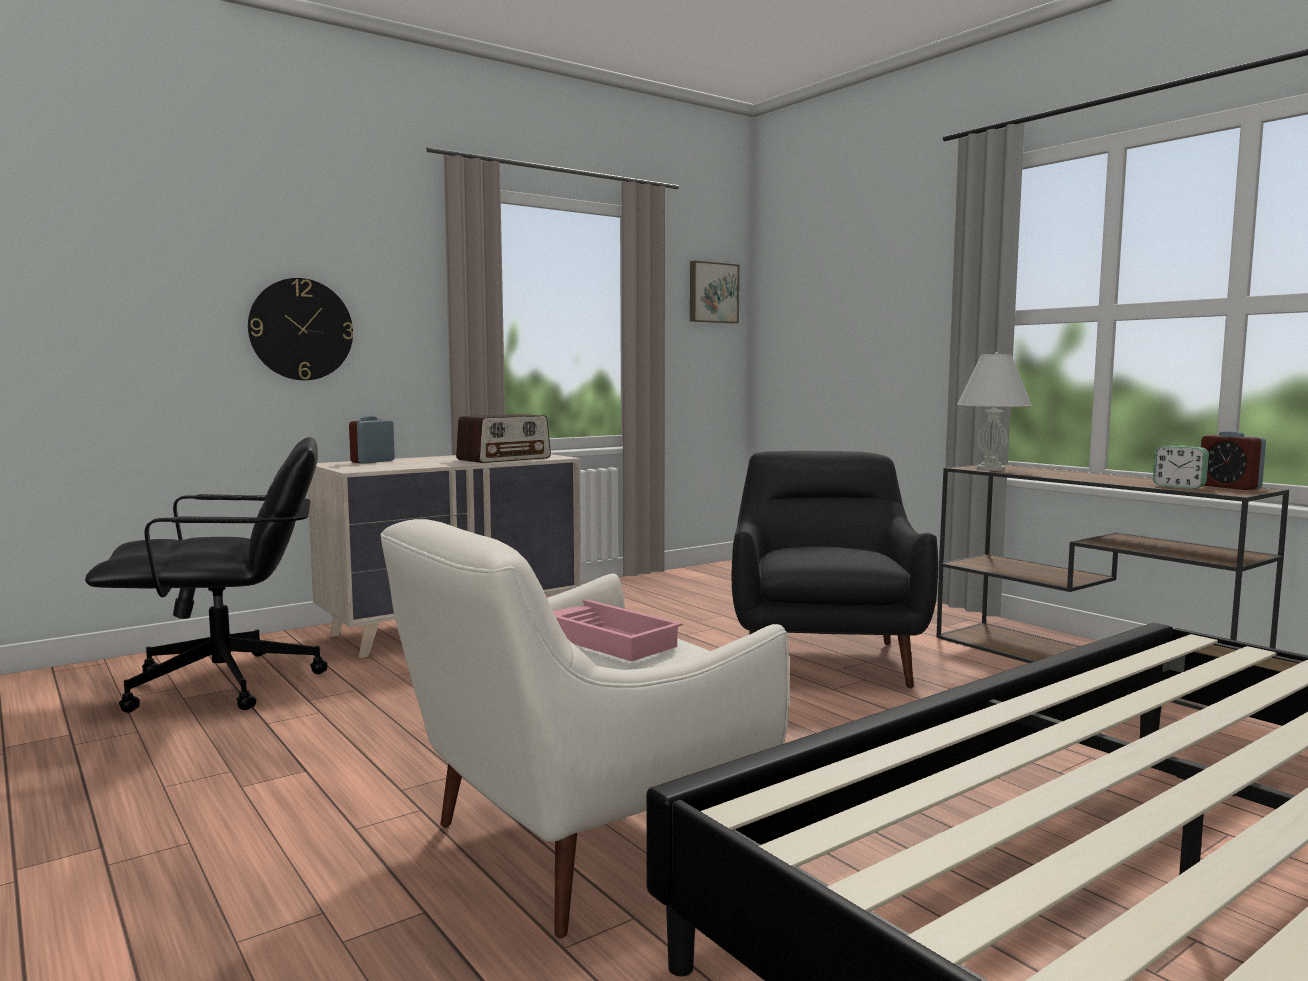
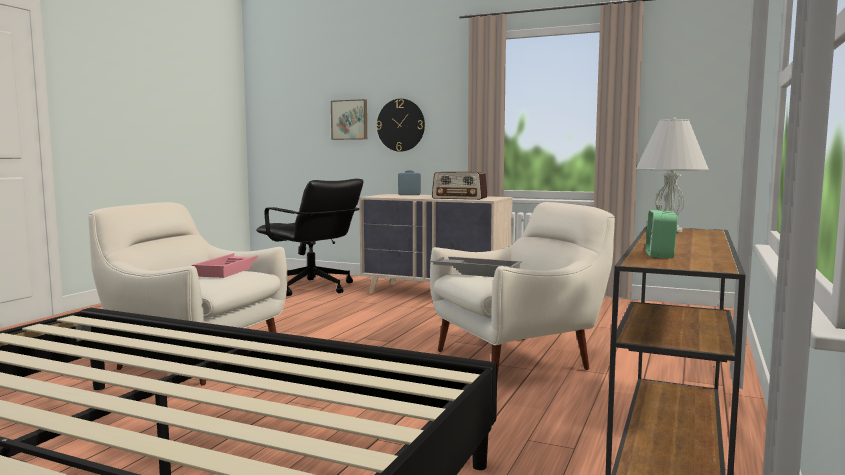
camera: 60 degrees right, 0 degrees up
(712, 293) = (705, 78): picture -> picture (350, 120)
(805, 554) = (477, 272): none -> grey tray
(823, 658) = (517, 359): black armchair -> white armchair
(1229, 487) = (704, 263): alarm clock -> none

